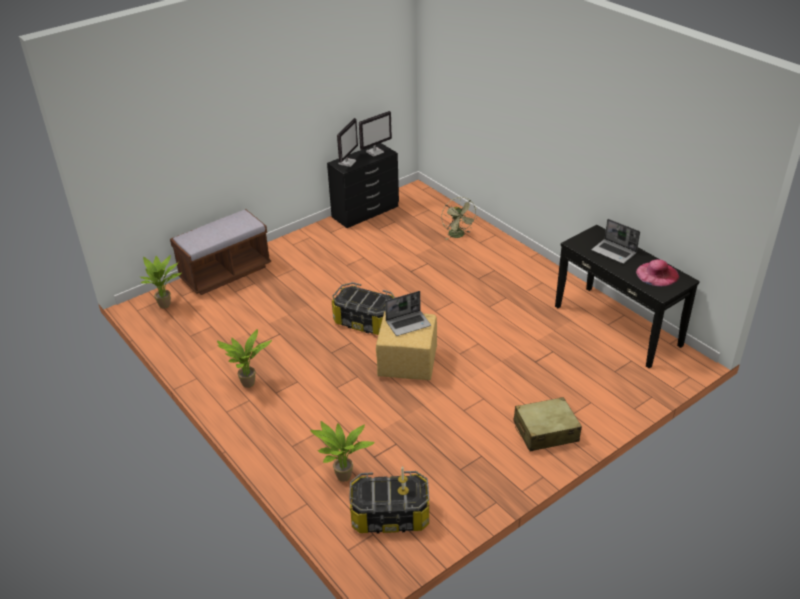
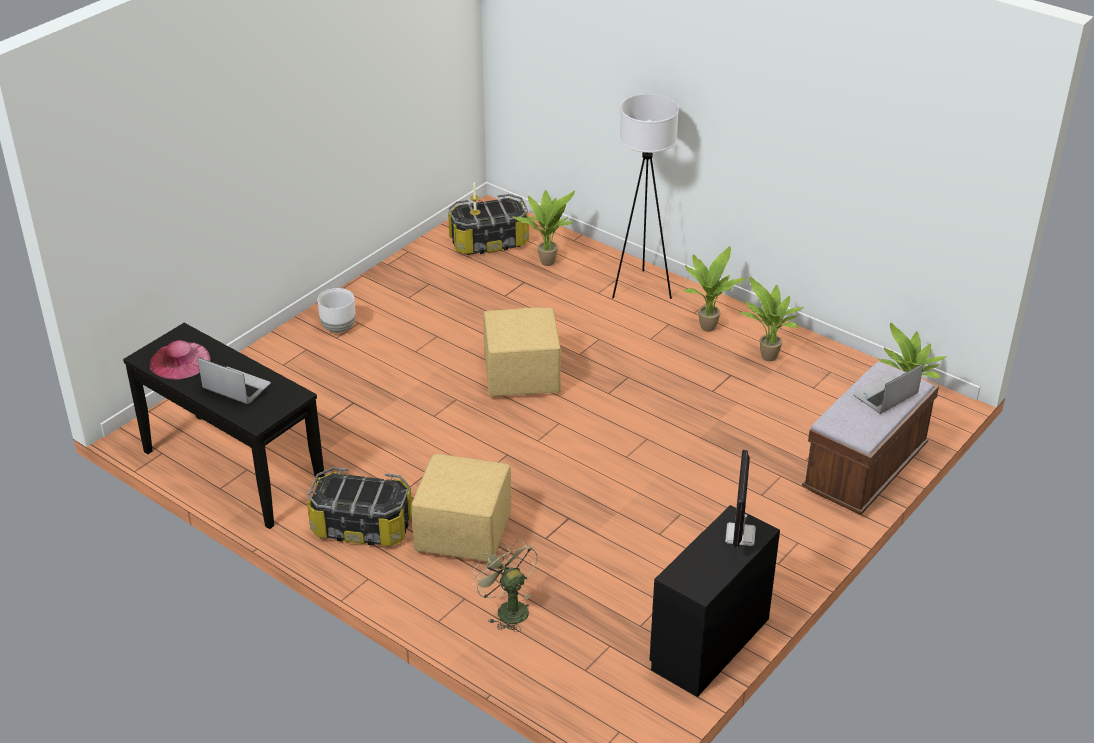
camera: 165 degrees right, 0 degrees up
(225, 352) = (766, 358): none -> potted plant
(277, 431) = (641, 289): none -> white floor lamp
(365, 322) = (603, 423): storage box -> storage box (362, 526)
(375, 152) = (701, 574): monitor -> none
(408, 323) = (520, 331): laptop -> laptop (885, 396)
(474, 270) = (462, 535): none -> yellow ottoman
(545, 432) = (338, 328): beige suitcase -> white planter

